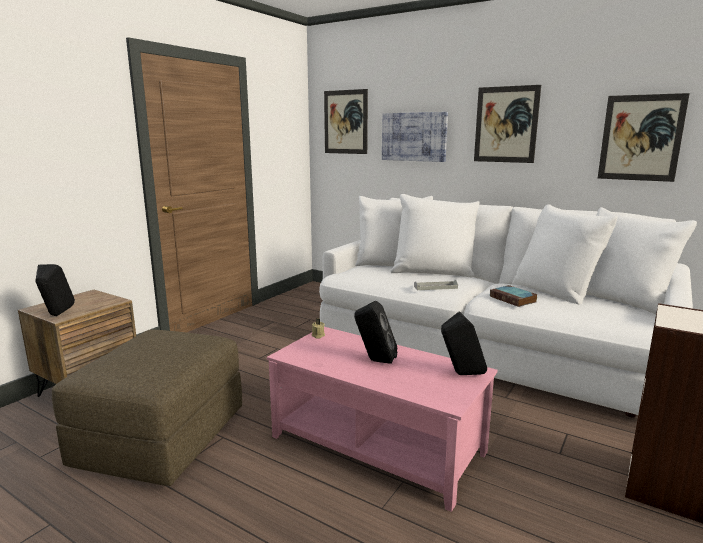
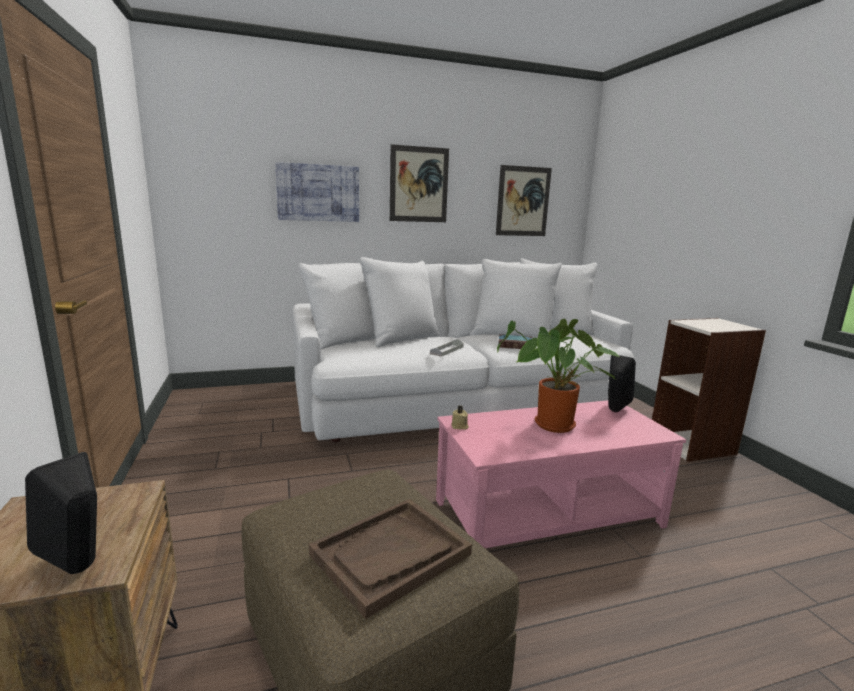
camera: 50 degrees left, 0 degrees up
(135, 364) = (390, 555): none -> brown tray
(345, 122) = (215, 169): picture -> none
(375, 361) = (552, 427): black speaker -> potted plant

